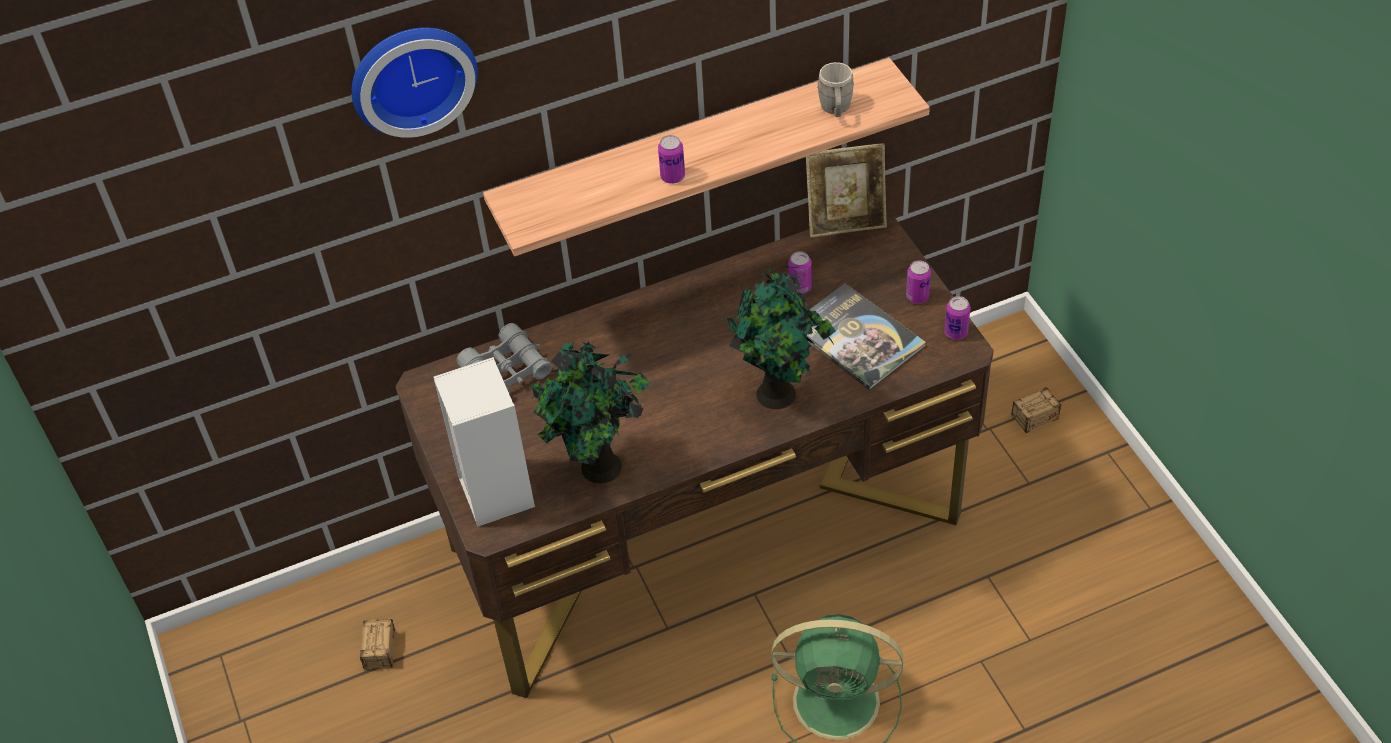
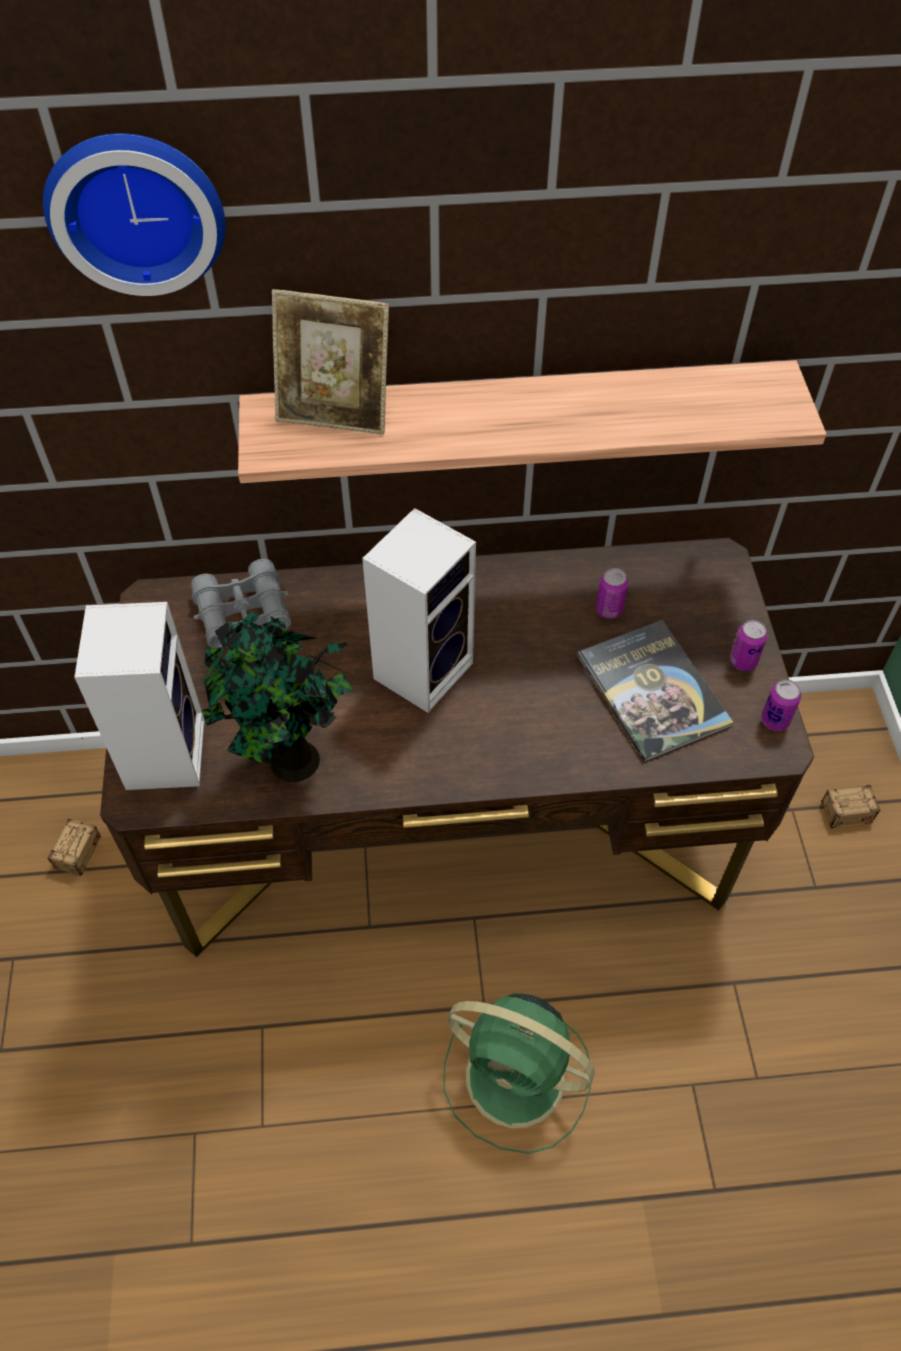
camera: 15 degrees right, 5 degrees up
(672, 177) = (469, 437): can -> none
(672, 371) = (424, 667): none -> speaker
(779, 395) = (535, 735): potted plant -> none
(836, 110) = (704, 407): grey mug -> none
(846, 222) = (690, 547): picture frame -> picture frame (335, 414)

